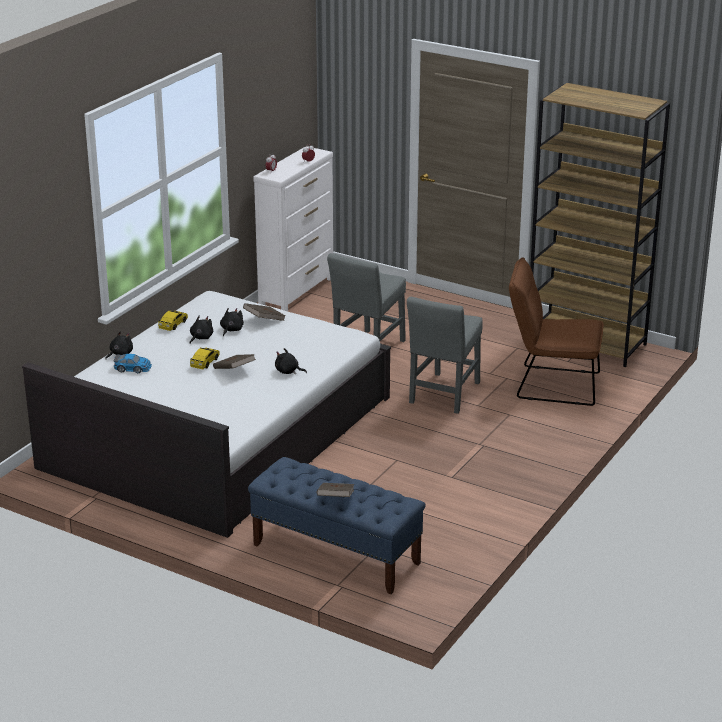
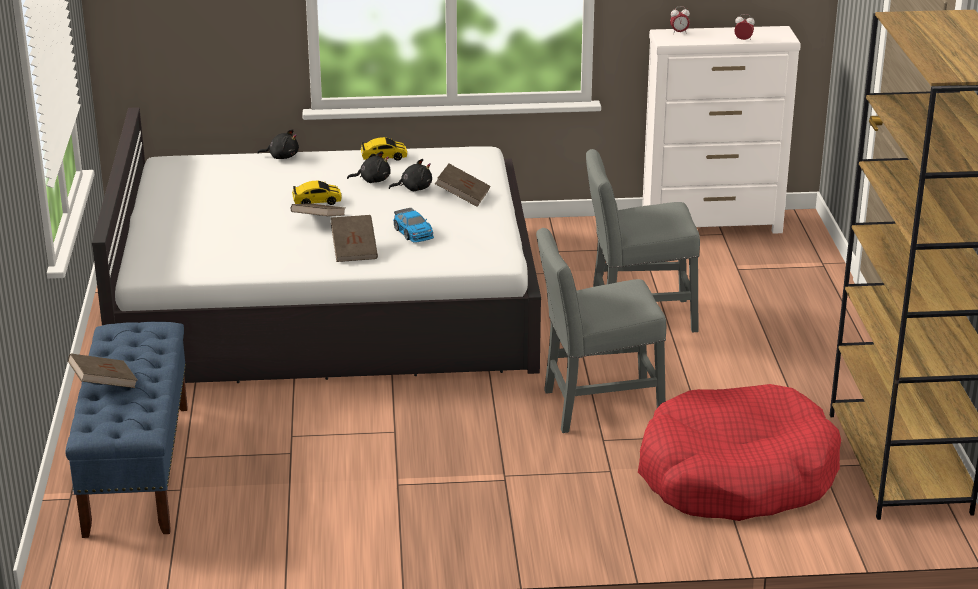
camera: 55 degrees right, 0 degrees up
(133, 368) = (258, 173): toy car -> toy car (413, 233)
(288, 371) = (354, 250): black plush toy -> brown book
(551, 385) = (735, 476): brown chair -> red dog bed

